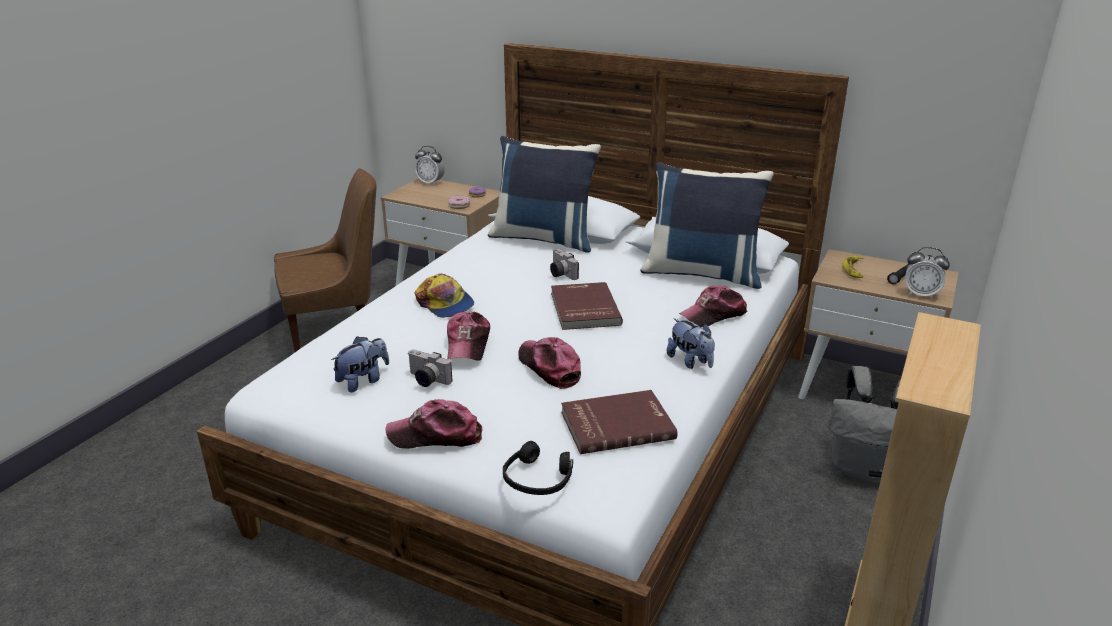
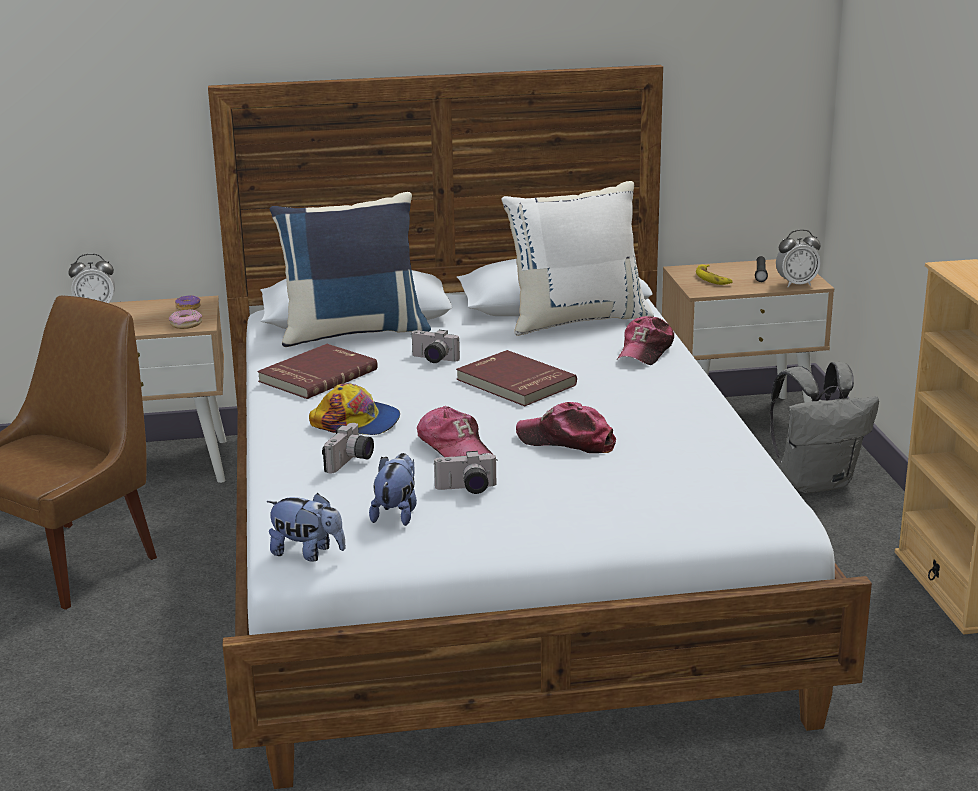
camera: 35 degrees left, 5 degrees down
(394, 332) = (351, 462): none -> camera
(436, 436) = (556, 527): cap -> none
(538, 479) = (705, 522): black headphones -> none
(616, 424) = (702, 461): red book -> red book (316, 375)
(690, 361) = (686, 395): plush toy -> plush toy (308, 553)
(702, 273) = (577, 319): blue pillow -> white pillow

